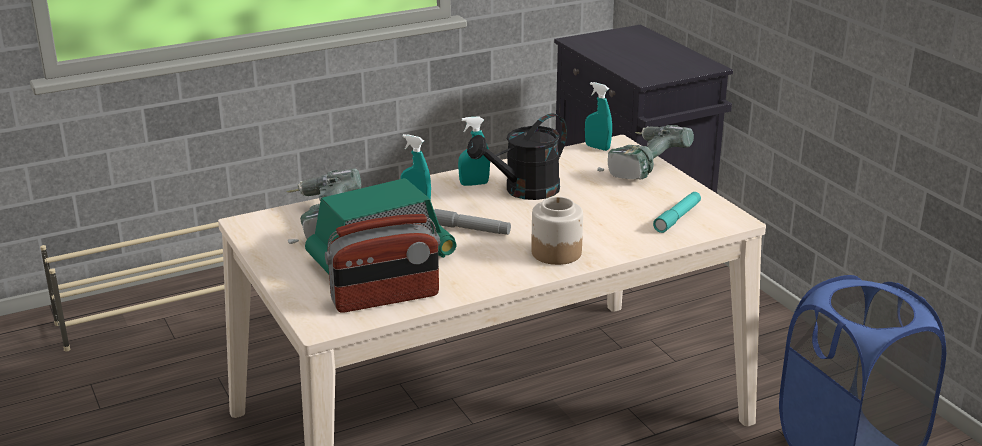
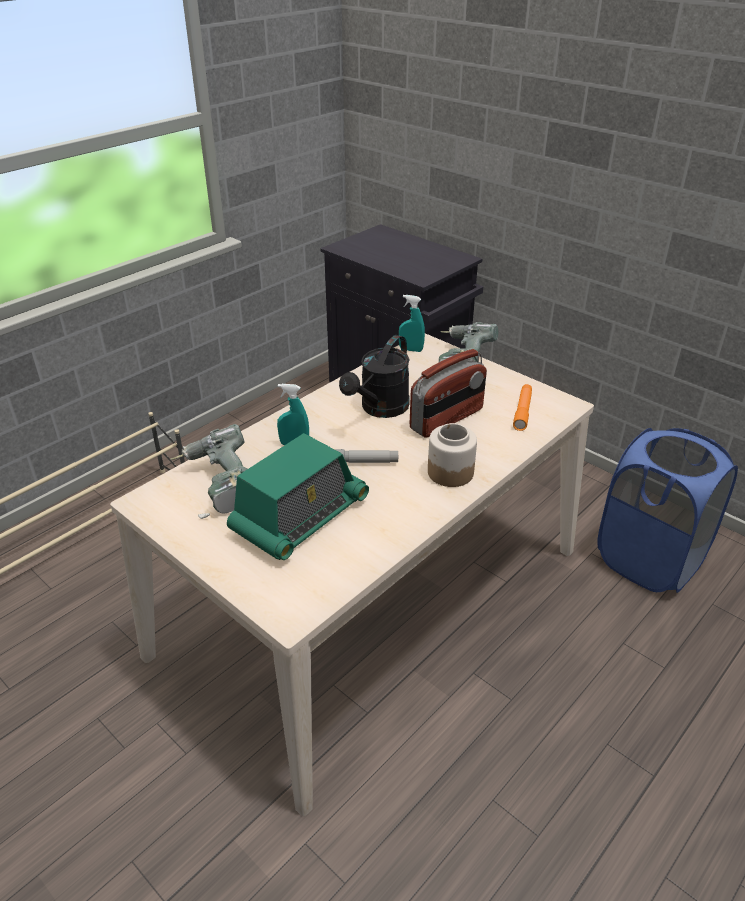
camera: 20 degrees left, 10 degrees up
(385, 299) = (332, 565): radio -> radio (447, 419)
(474, 184) = (332, 409): turquoise spray bottle -> none
(677, 217) = (522, 411): turquoise flashlight -> orange flashlight

